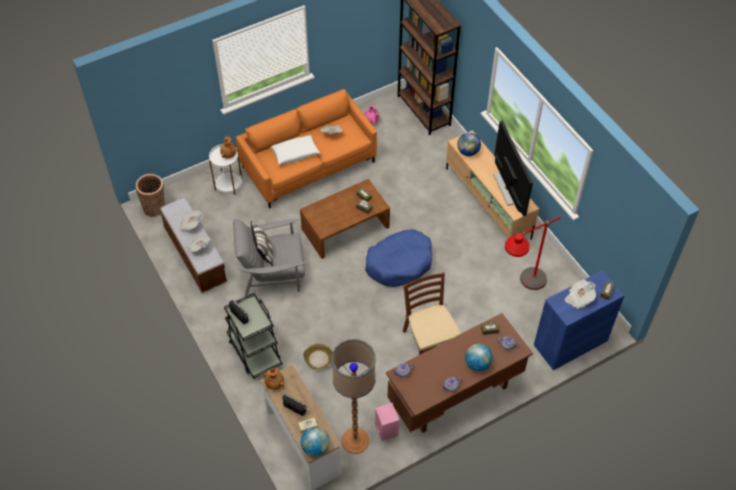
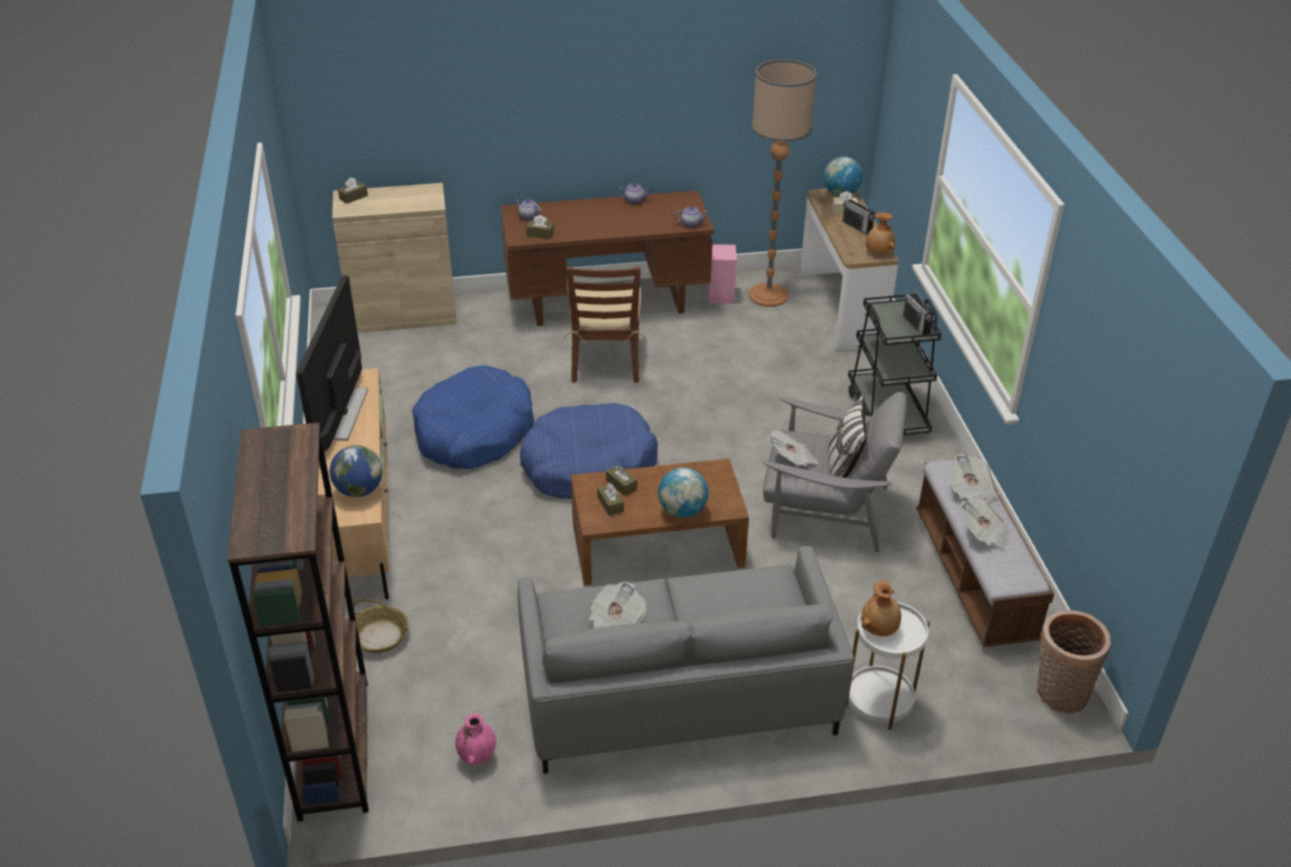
camera: 160 degrees left, 15 degrees down
(295, 153) = (720, 604): white pillow -> none
(309, 165) = (677, 693): orange sofa -> grey sofa
(318, 359) = (786, 381): basket -> basket (380, 636)
(469, 266) = (474, 432): none -> blue dog bed
(477, 364) = (583, 211): globe -> globe (682, 511)
(521, 290) = (417, 383): red floor lamp -> none
(570, 343) = (403, 314): blue cabinet -> beige cabinet
(579, 298) = (398, 200): newspaper -> newspaper (792, 460)

